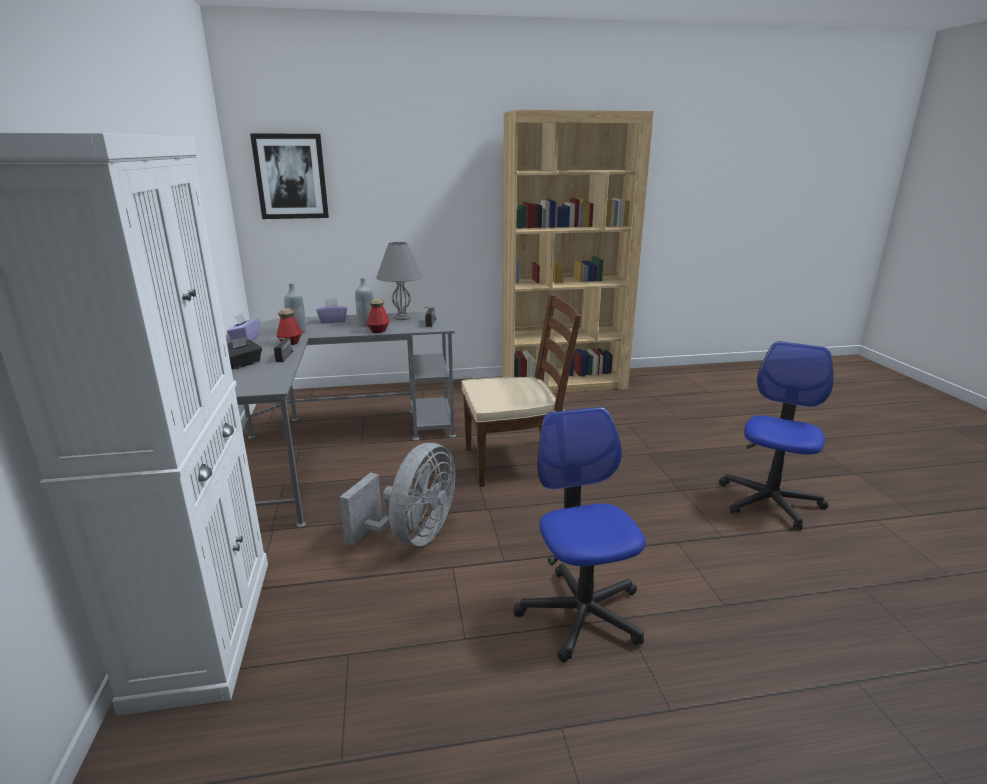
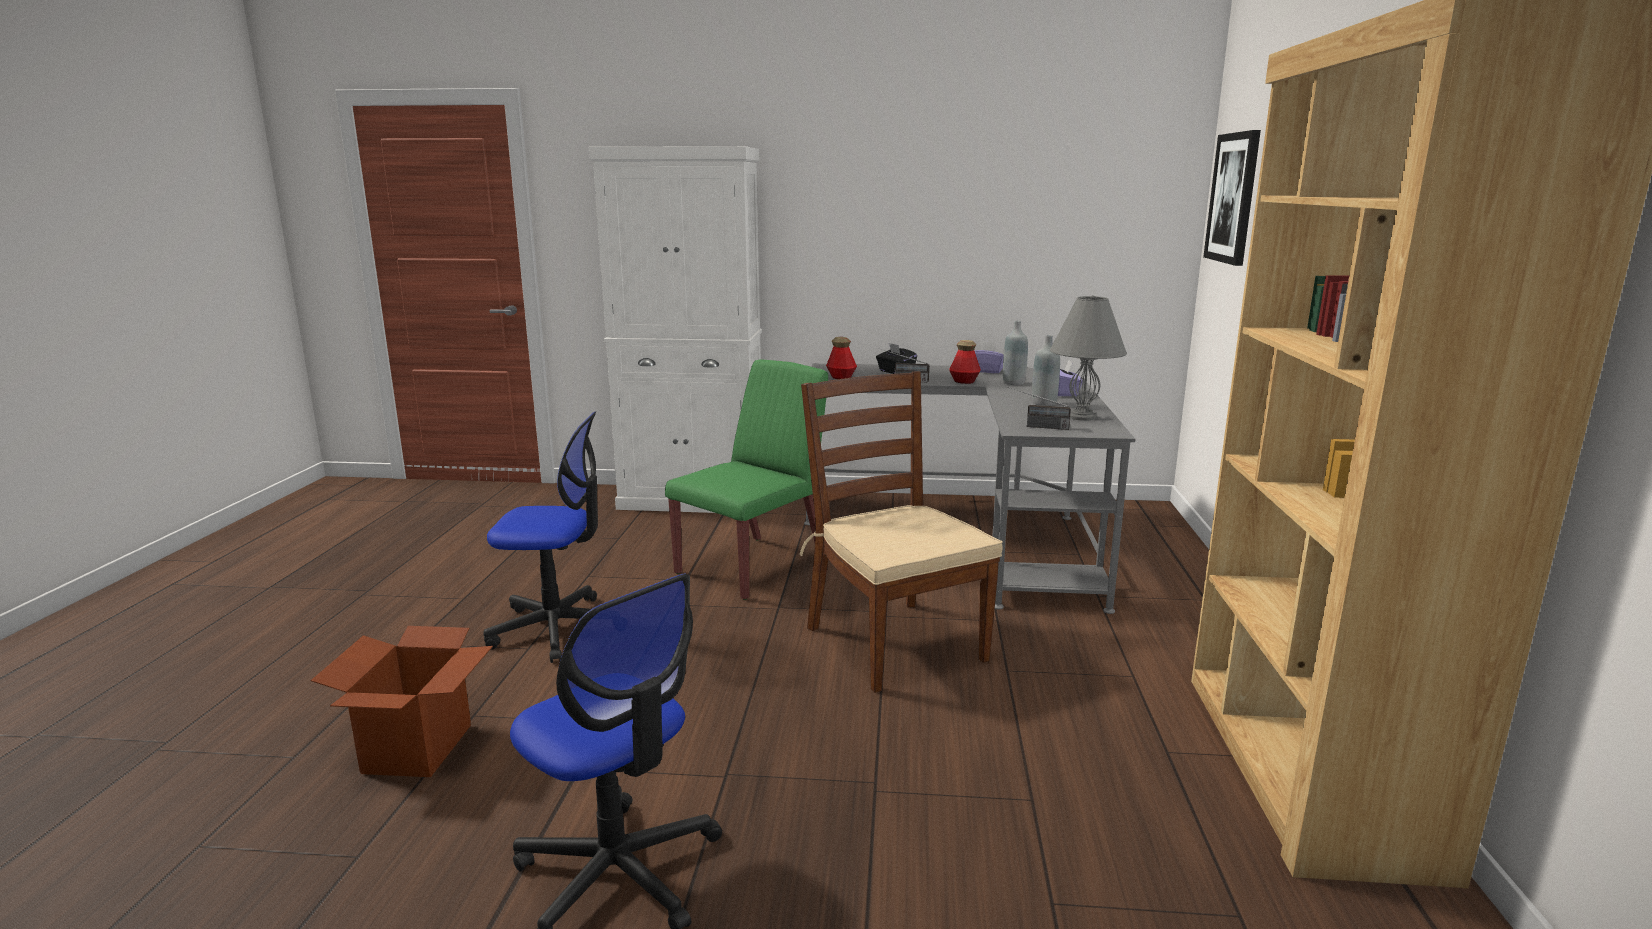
camera: 105 degrees right, 5 degrees down
(378, 331) = (1008, 407): bottle -> bottle (841, 377)
(413, 535) = (753, 566): grey fan -> green chair
(516, 462) = (893, 643): brown chair -> brown chair turned 150 degrees clockwise
(778, 613) = (418, 749): none -> cardboard box

